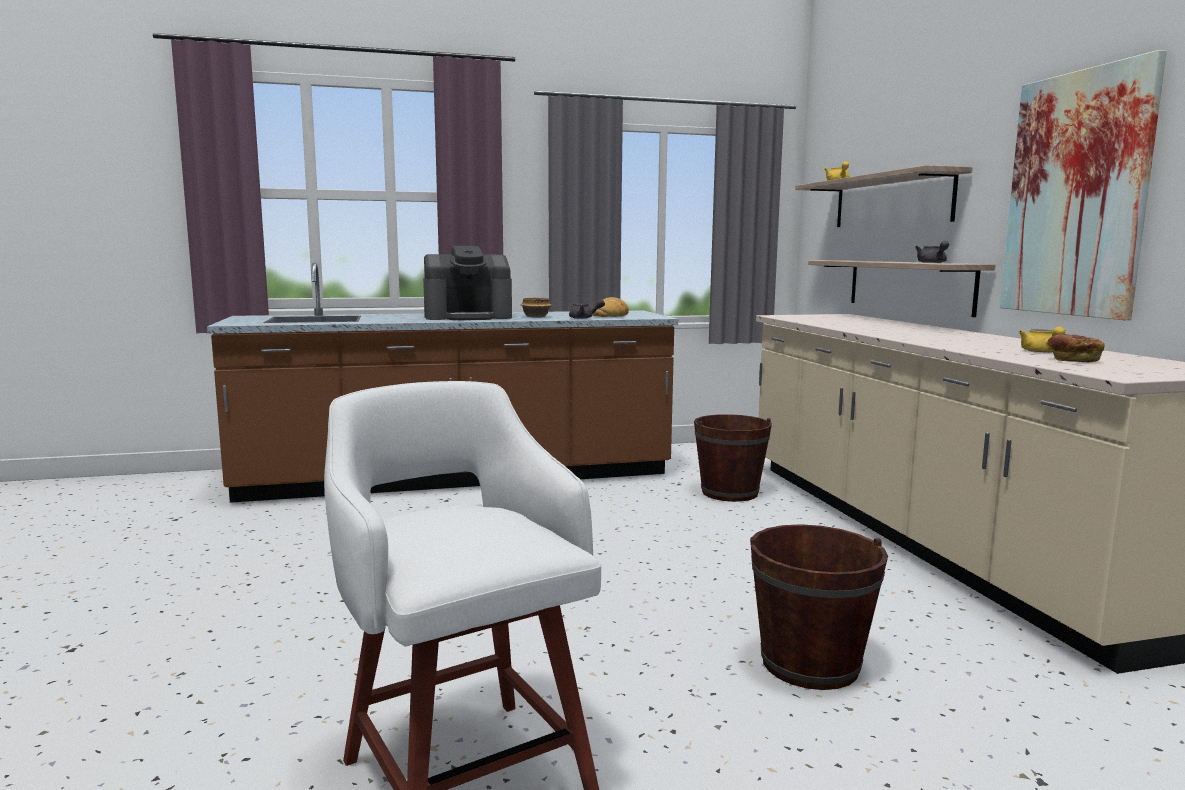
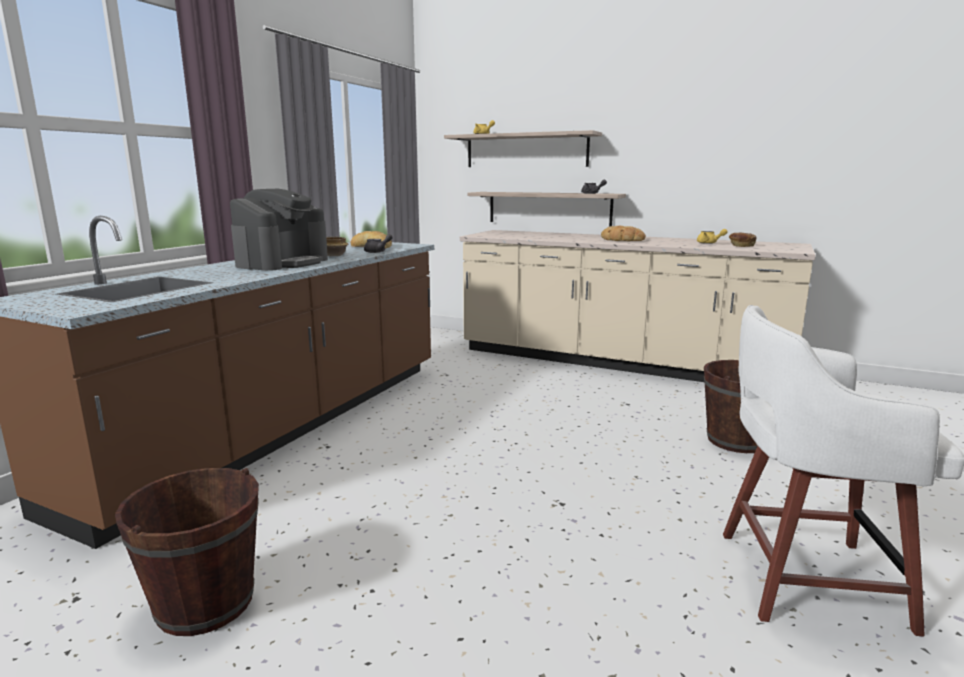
camera: 50 degrees left, 5 degrees up
(729, 493) = (486, 370): brown bucket -> brown bucket (205, 603)
(927, 335) = (621, 240): none -> bread
(1076, 194) = (684, 154): picture -> none

